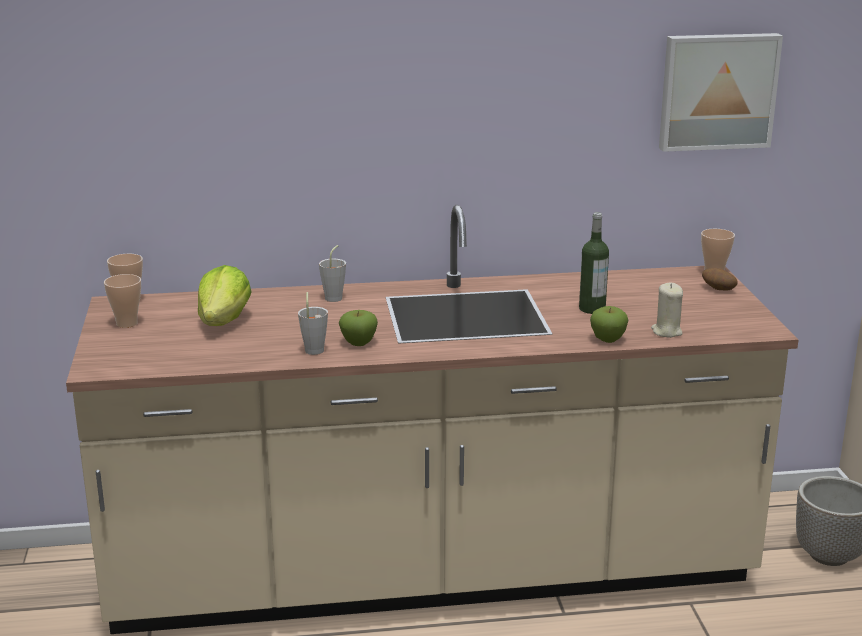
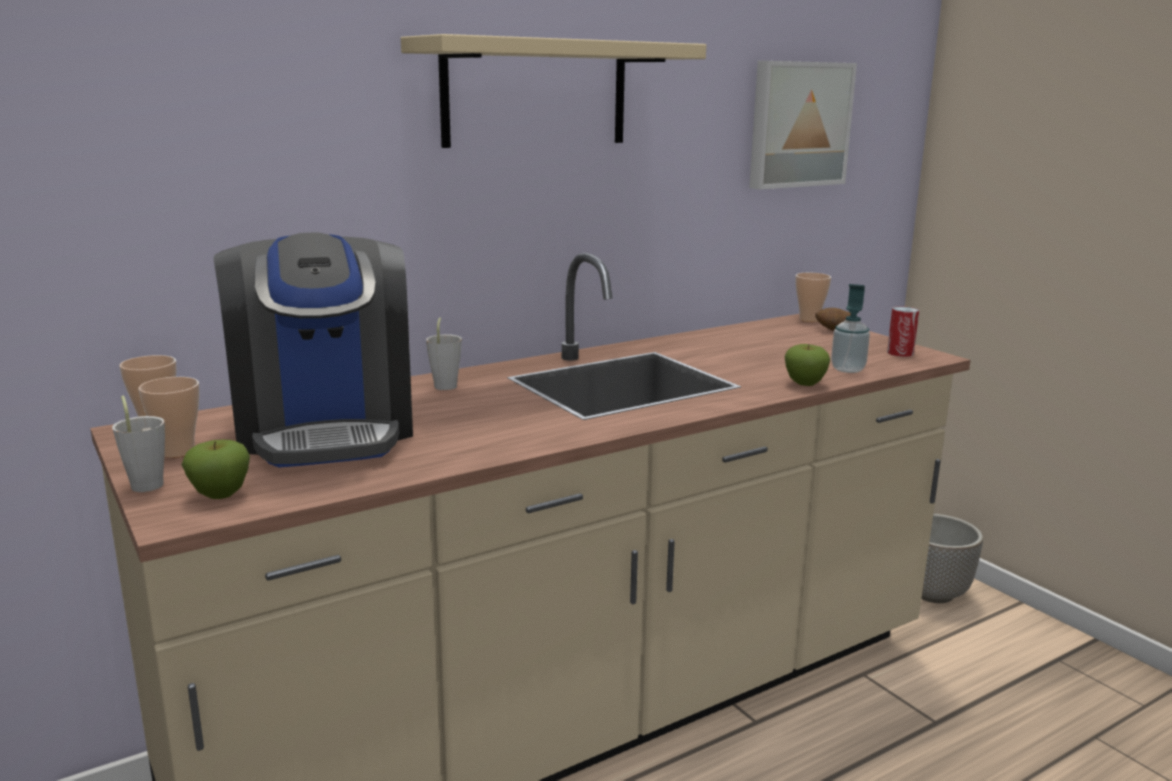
camera: 25 degrees left, 5 degrees down
(224, 321) = (325, 429): lettuce -> coffee machine
(314, 349) = (486, 441): grey cup -> grey cup (146, 483)
(358, 343) = (535, 427): apple -> apple (220, 494)
(435, 72) = (536, 94): none -> beige shelf
(592, 309) = (745, 360): bottle -> none
(666, 332) = (847, 369): beige candle -> soap dispenser
(742, 322) = (900, 353): none -> can

